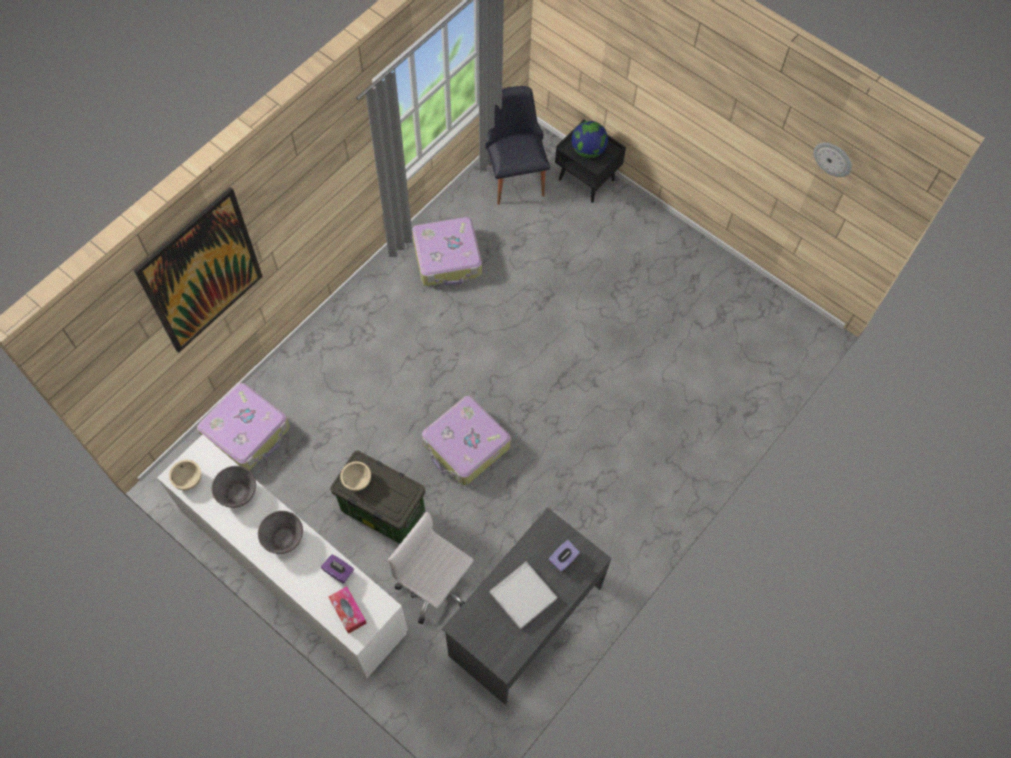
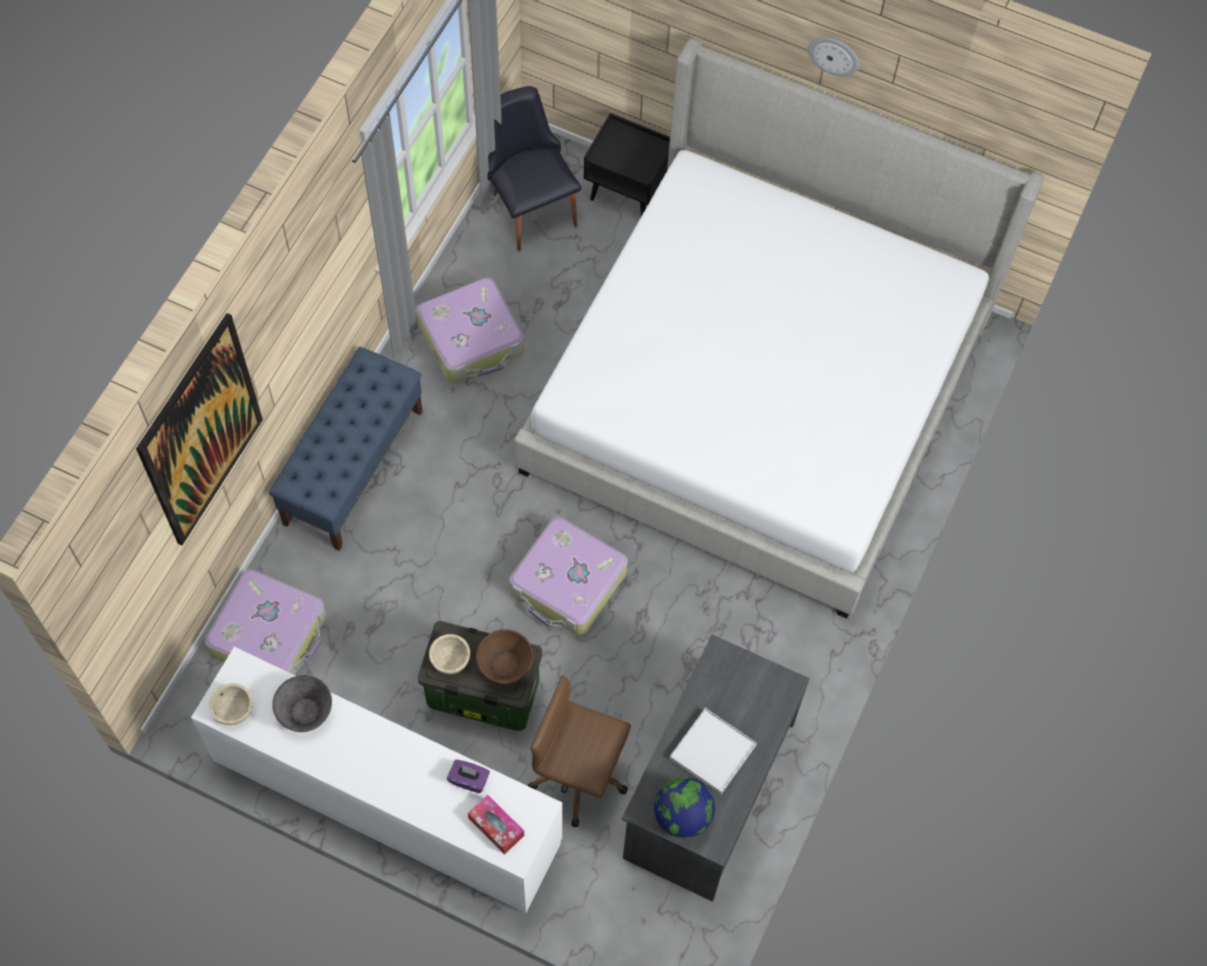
camera: 15 degrees left, 0 degrees up
(283, 538) = (384, 755): grey bowl -> none
(340, 328) = (354, 466): none -> blue bench
(394, 493) = (505, 665): none -> brown bowl
(435, 586) = (580, 775): white office chair -> brown office chair
(563, 559) = (750, 694): purple tissue box -> none
(588, 150) = (627, 154): globe -> globe (682, 815)
(641, 340) = (758, 392): none -> bed
(833, 158) = (966, 109): wall clock -> wall clock (834, 55)

